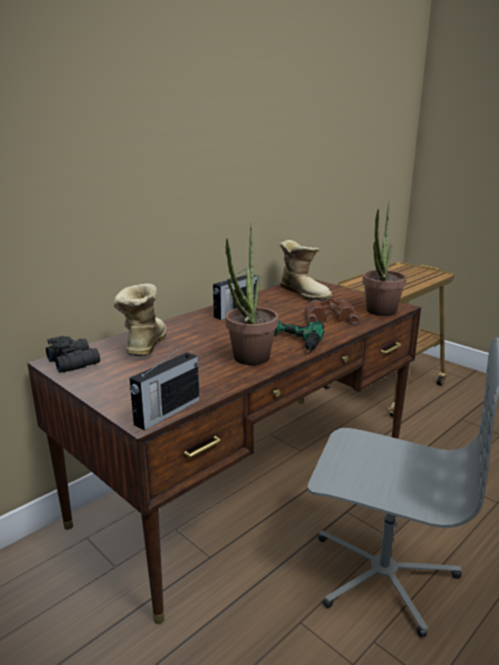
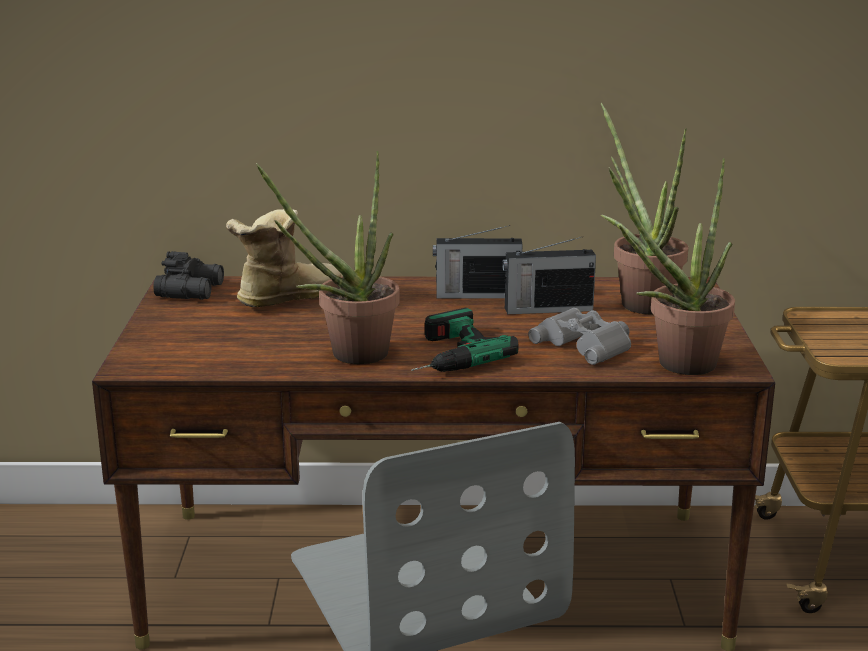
camera: 45 degrees right, 0 degrees up
(166, 412) = (159, 370): radio -> radio (546, 309)
(304, 293) = (639, 301): boot -> potted plant
(330, 317) = (586, 344): brown binoculars -> grey binoculars

